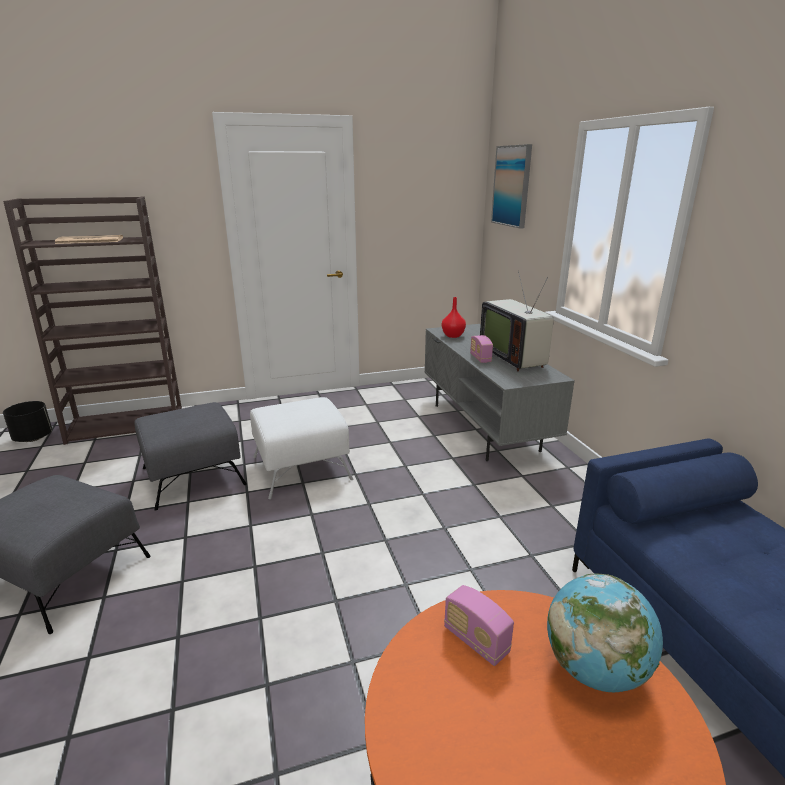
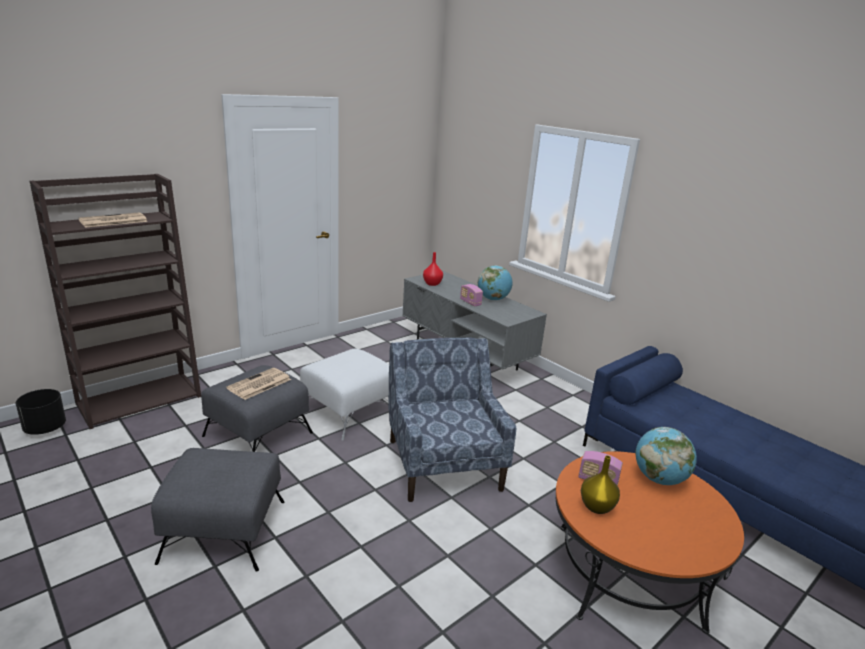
camera: 25 degrees left, 0 degrees up
(184, 420) = (259, 384): none -> newspaper
(360, 552) = (443, 463): none -> blue armchair
(435, 692) = (597, 507): none -> yellow vase
(512, 186) = (467, 159): picture -> none
(514, 357) = (493, 299): television -> globe

